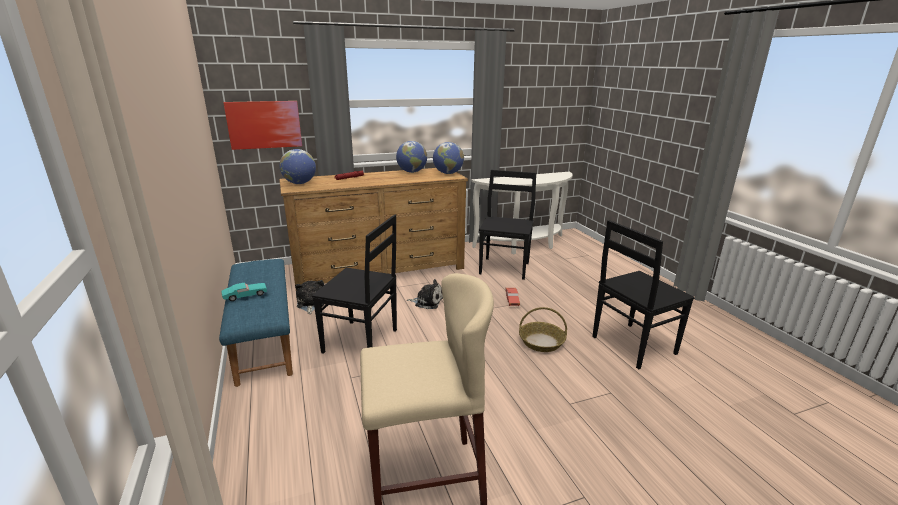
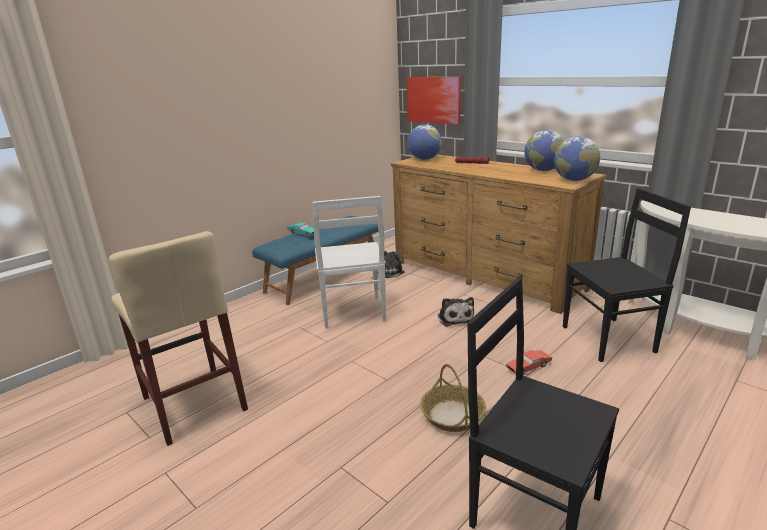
camera: 65 degrees right, 0 degrees up
(362, 341) = (353, 313): black chair -> white chair

